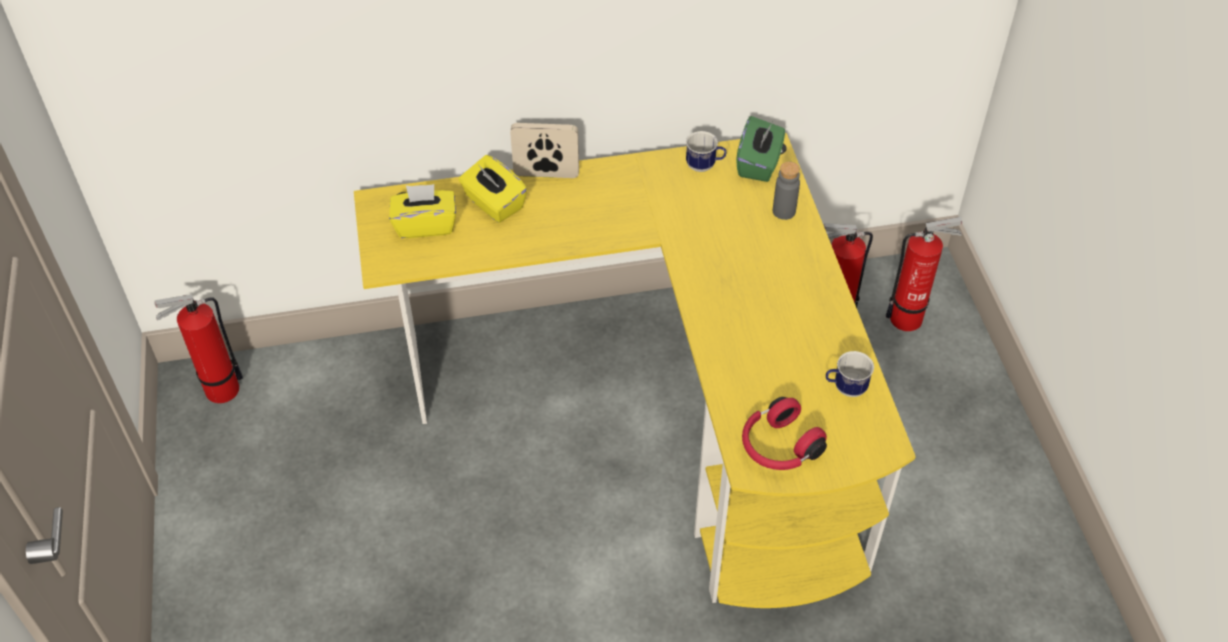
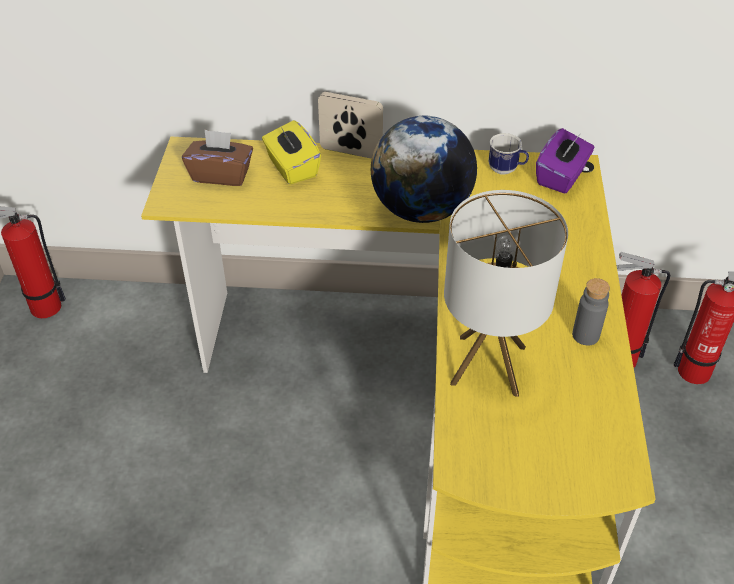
camera: 15 degrees right, 5 degrees down
(425, 225) = (221, 175): yellow tissue box -> brown tissue box
(637, 225) = (421, 210): none -> globe
(745, 368) = (487, 365): none -> table lamp
(759, 163) = (561, 176): green tissue box -> purple tissue box
(778, 447) = (499, 454): red headphones -> none
(784, 211) = (574, 223): grey bottle -> grey bottle (585, 335)
(845, 388) = (592, 407): mug -> none

